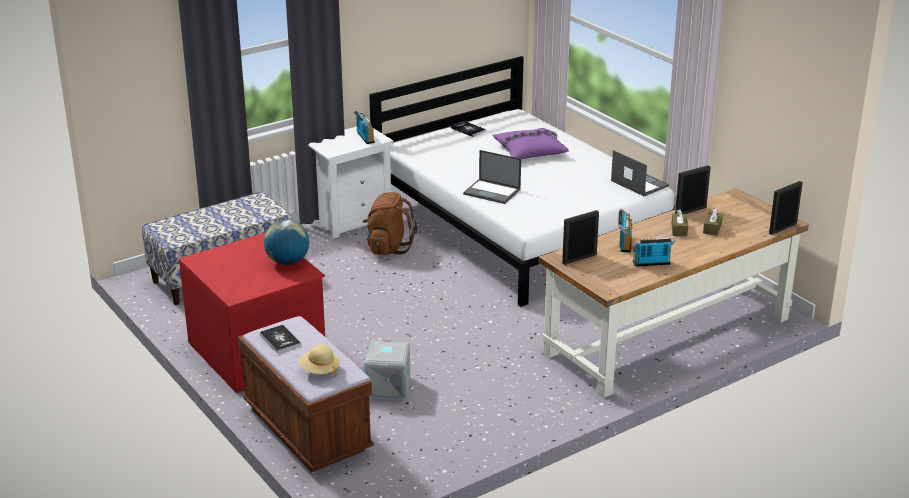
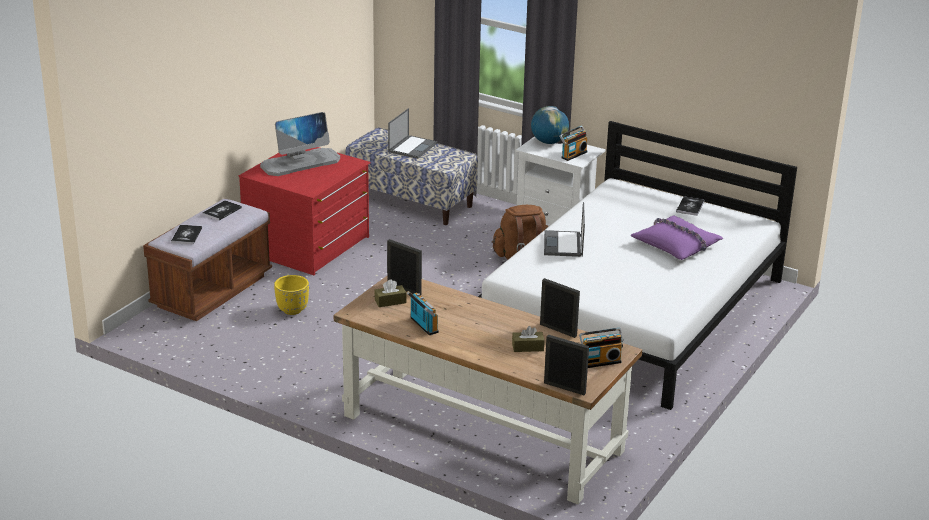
camera: 65 degrees right, 0 degrees up
(235, 266) = (301, 163): none -> monitor
(287, 261) = (322, 179): globe -> globe (549, 142)
(320, 370) = (186, 235): beige hat -> book
(389, 387) = (292, 311): grey storage box -> yellow planter
(624, 243) = (454, 305): radio -> radio (600, 361)
(638, 183) = (662, 315): laptop -> laptop (412, 147)
(679, 230) = (508, 329): brown tissue box -> brown tissue box (390, 301)

